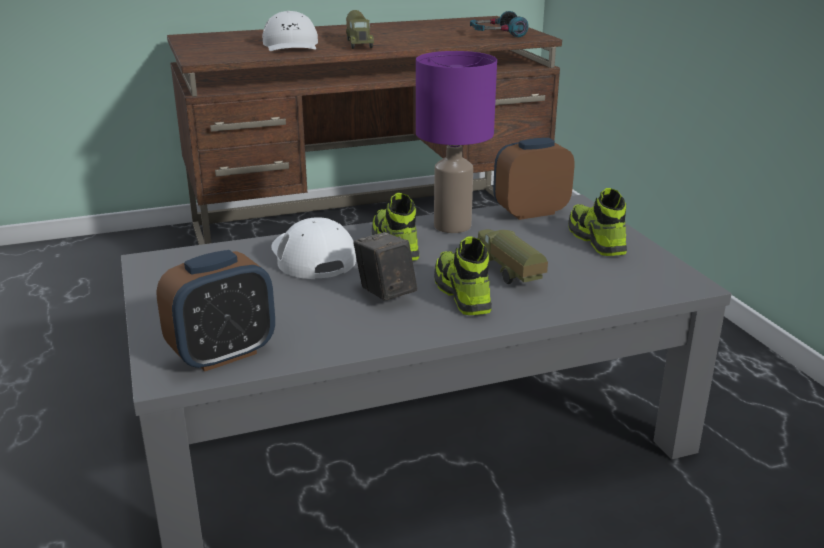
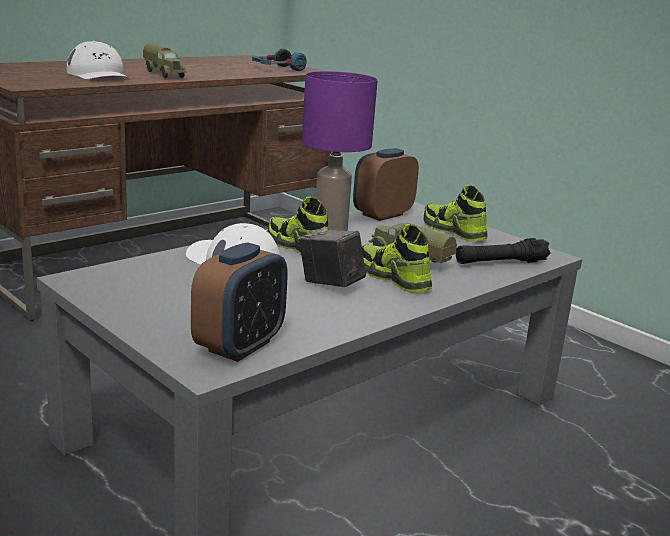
camera: 25 degrees left, 5 degrees down
(613, 287) = (500, 262): none -> black flashlight

